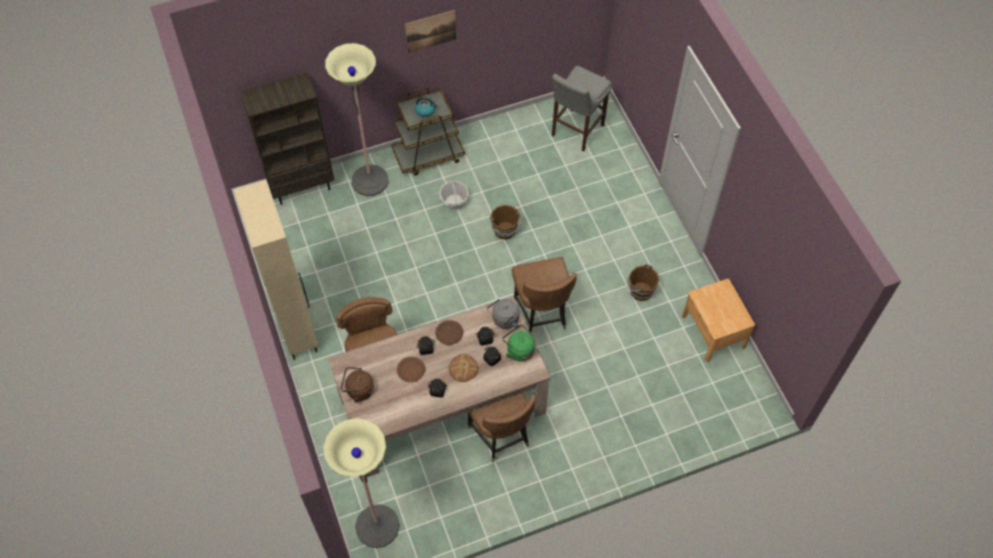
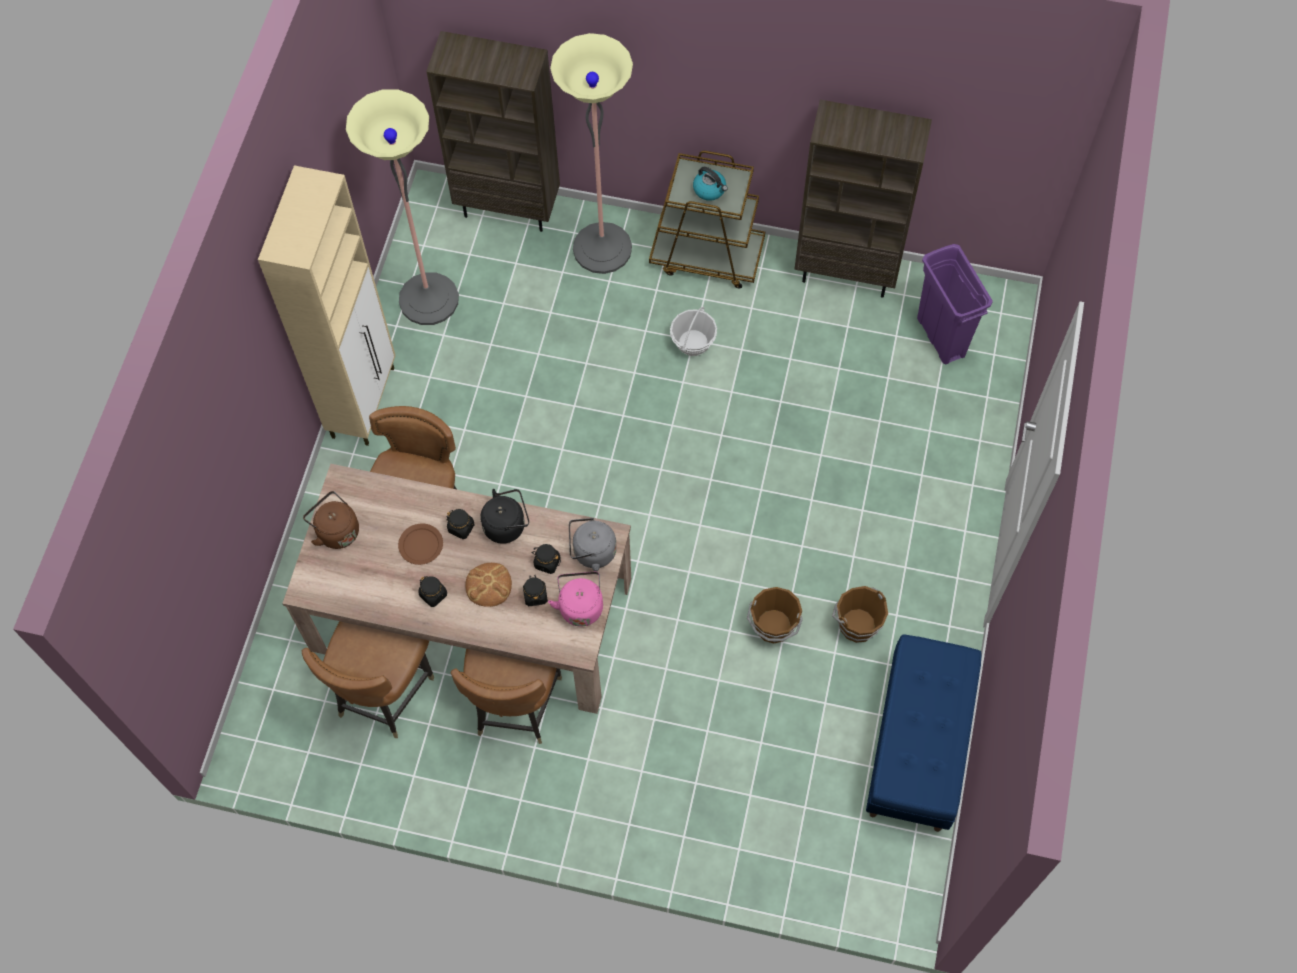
camera: 35 degrees right, 5 degrees up
(377, 526) = (276, 723): floor lamp -> floor lamp (429, 299)
(430, 31) = (755, 77): picture -> none
(449, 333) = (507, 525): brown plate -> black kettle
(505, 231) = (732, 424): brown bucket -> brown bucket (773, 627)
(506, 125) = (847, 272): none -> brown bookcase
(519, 350) = (580, 605): green kettle -> pink kettle
(541, 314) = (694, 572): brown chair -> brown chair (383, 694)
(576, 132) = (940, 337): grey stool -> purple trash can
(713, 331) = (918, 747): brown nightstand -> blue bench

